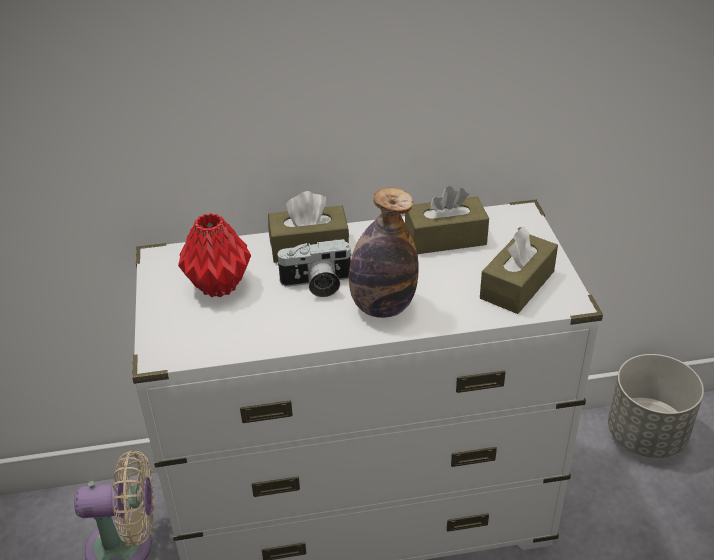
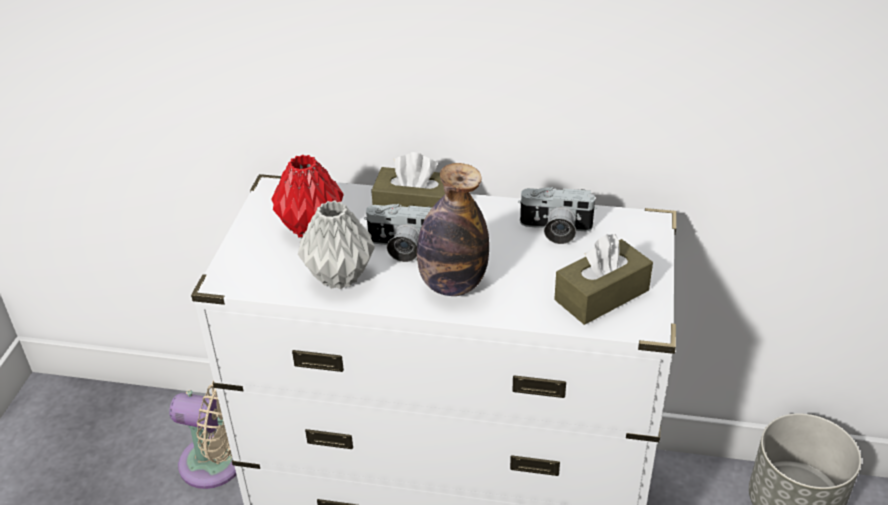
camera: 20 degrees right, 0 degrees up
(273, 324) = (340, 276): none -> grey vase
(445, 238) = (555, 230): brown tissue box -> camera

